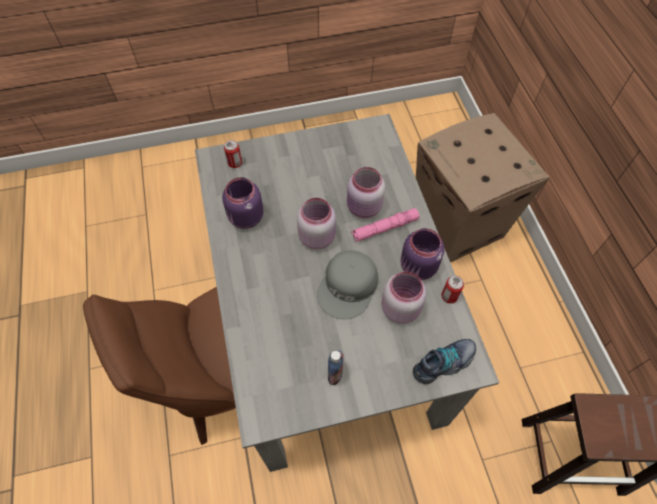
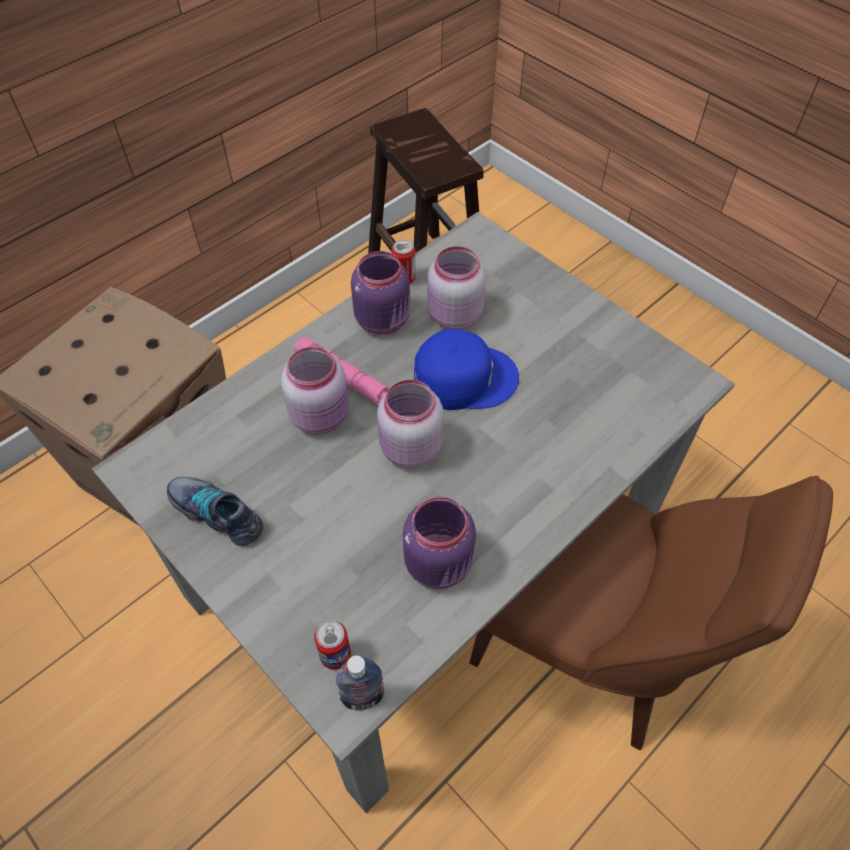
camera: 120 degrees left, 5 degrees down
(335, 374) = (585, 340): bottle -> bottle (363, 698)
(348, 287) = (463, 376): grey cap -> blue cap
(444, 363) = (492, 256): shoe -> shoe (217, 513)

